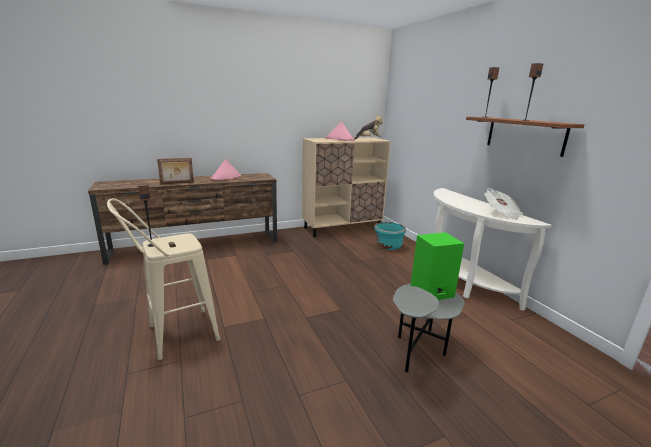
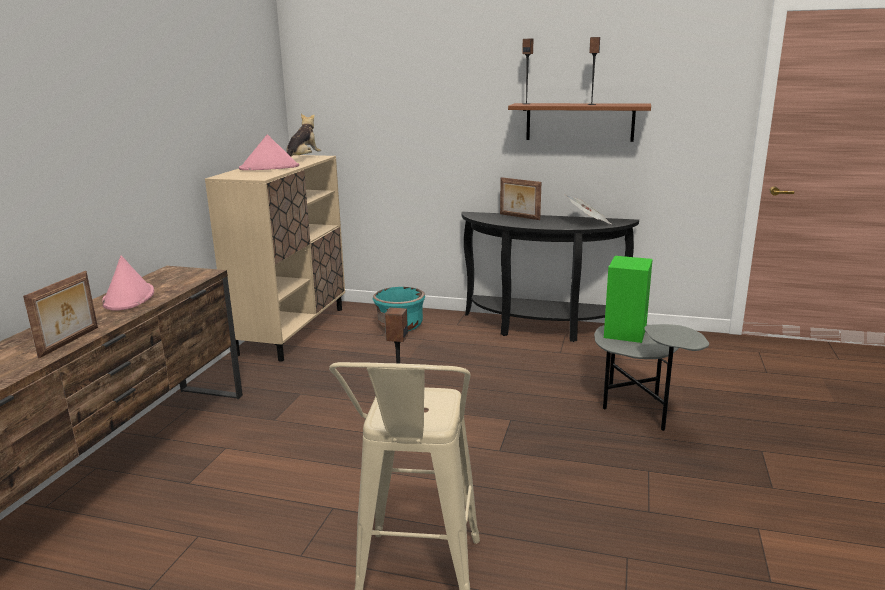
camera: 50 degrees left, 0 degrees up
(460, 281) = (540, 328): white console table -> black console table
(465, 198) = (519, 217): none -> picture frame

